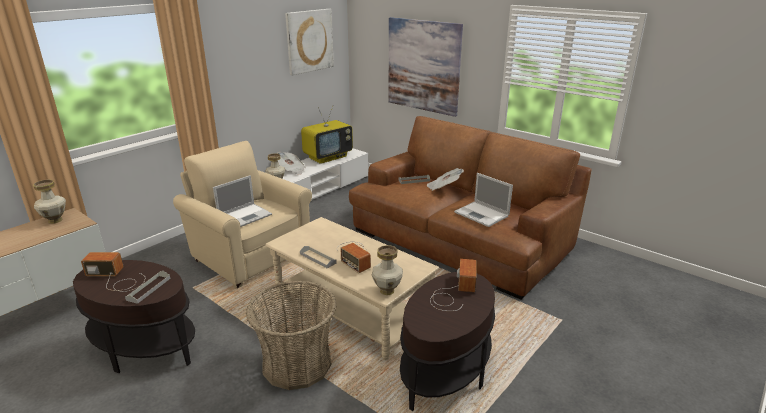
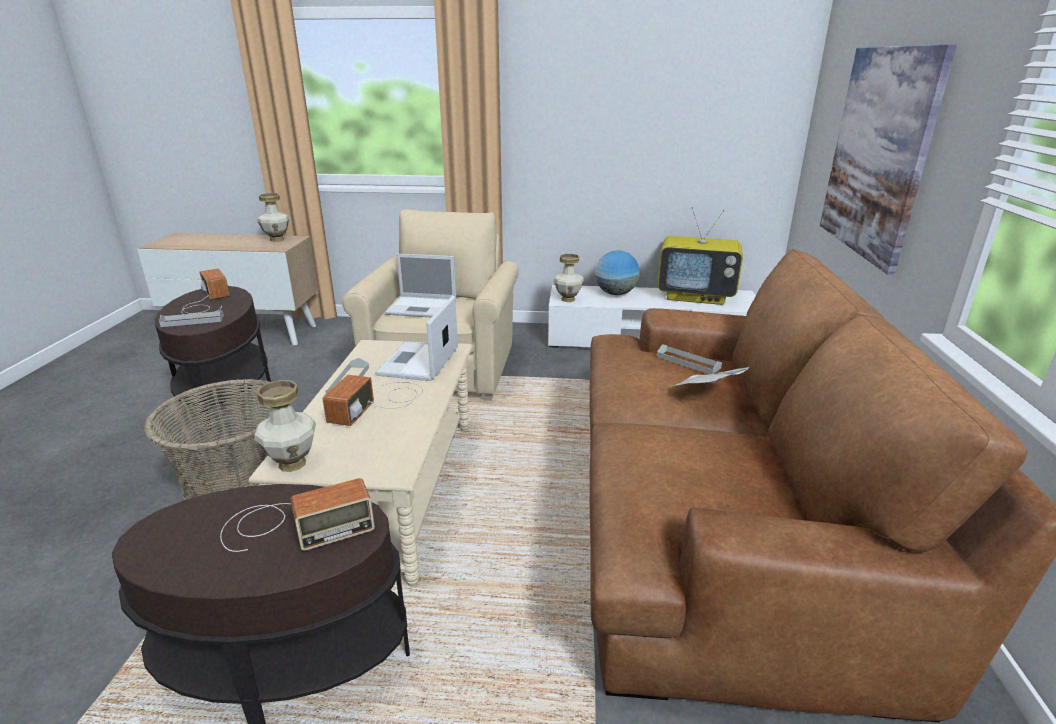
camera: 55 degrees right, 0 degrees up
(291, 170) = (615, 294): newspaper -> globe
(309, 41) = (714, 92): picture -> none
(482, 214) = (661, 467): laptop -> laptop (418, 363)

